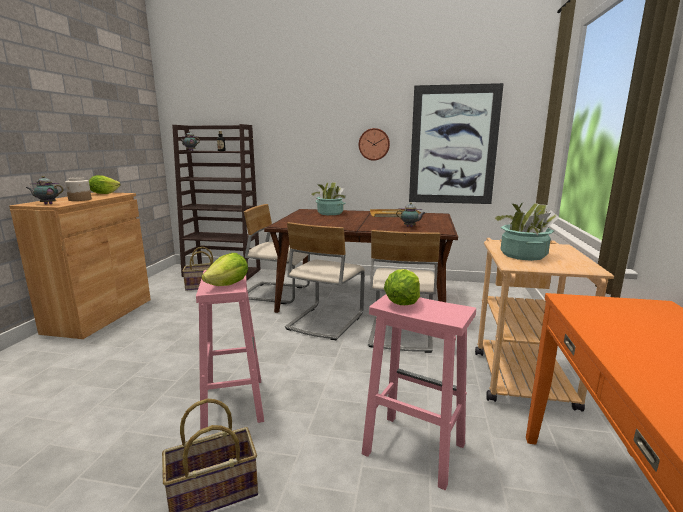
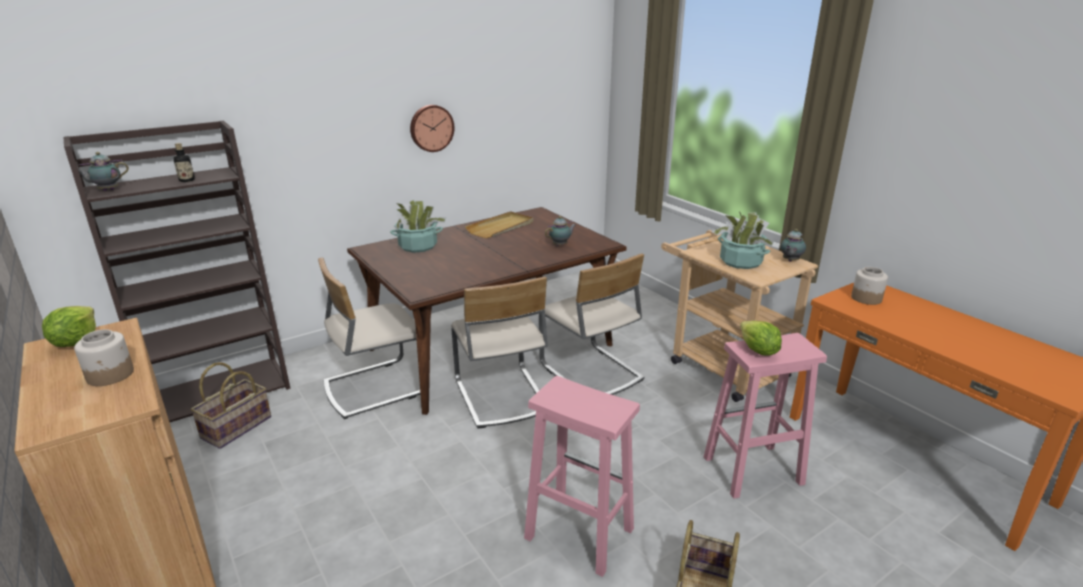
camera: 45 degrees left, 10 degrees up
(47, 204) = (99, 411): teapot -> teapot (790, 260)
(228, 285) = (607, 405): lettuce -> none
(453, 146) = (526, 117): picture -> none
(622, 310) = (866, 298): none -> jar

